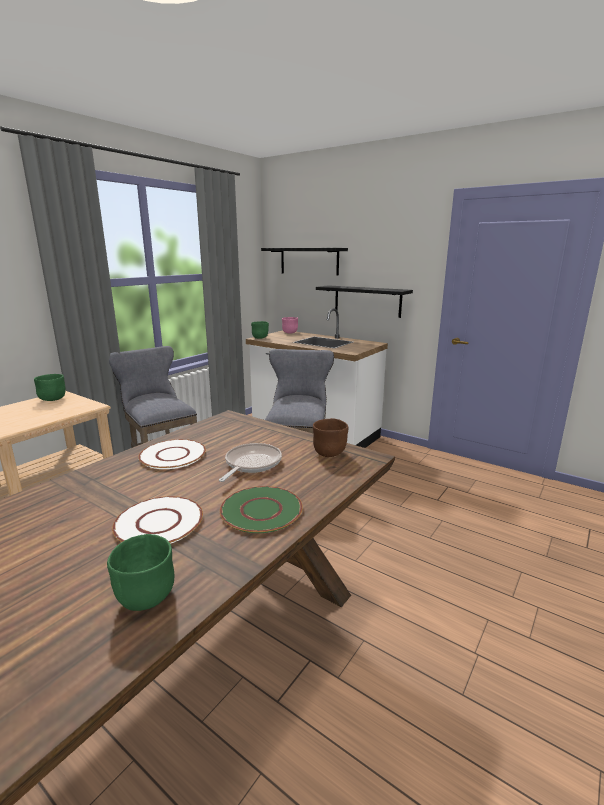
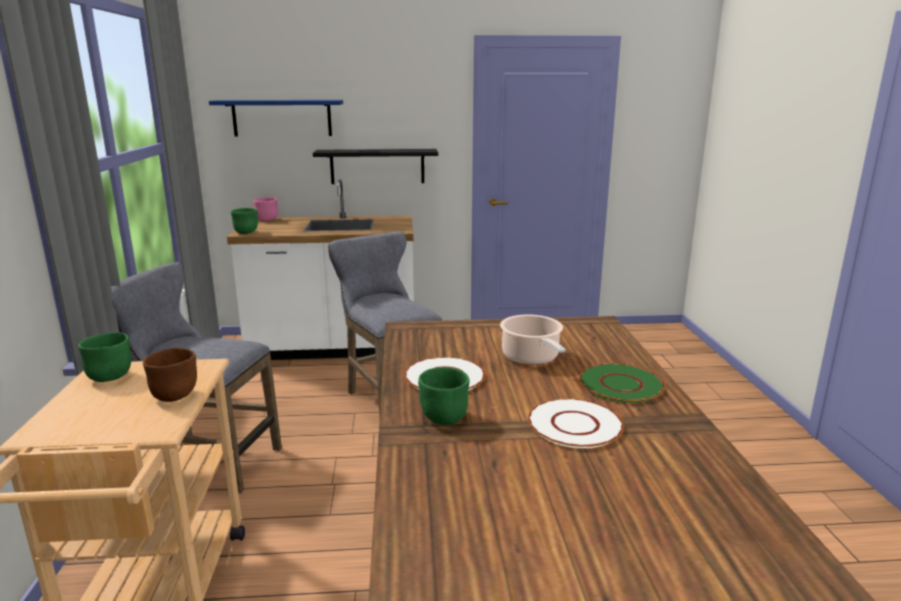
camera: 40 degrees left, 0 degrees up
(145, 597) = (685, 464): green bowl -> green bowl (443, 418)
(251, 464) = (531, 358): frying pan -> cooking pot
(309, 261) = (282, 118): black shelf -> blue shelf
(330, 453) = (569, 329): brown bowl -> brown bowl (175, 395)

